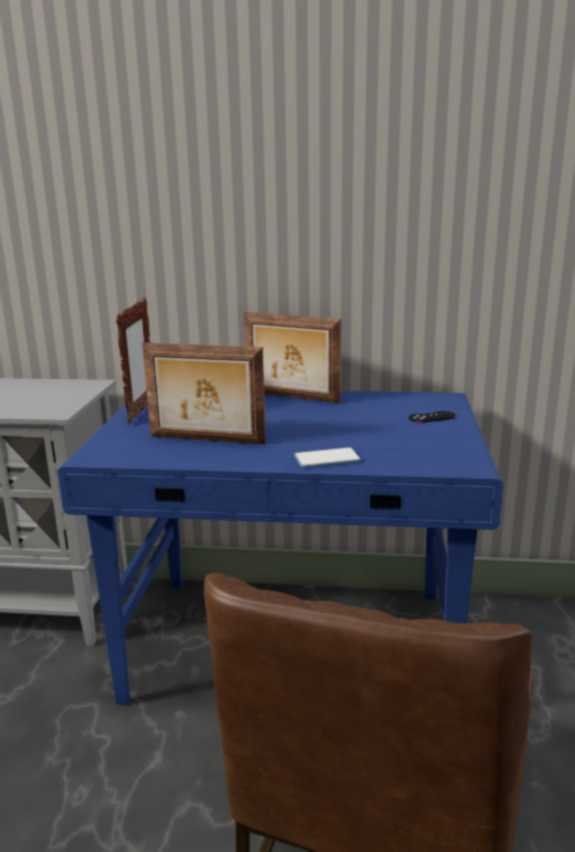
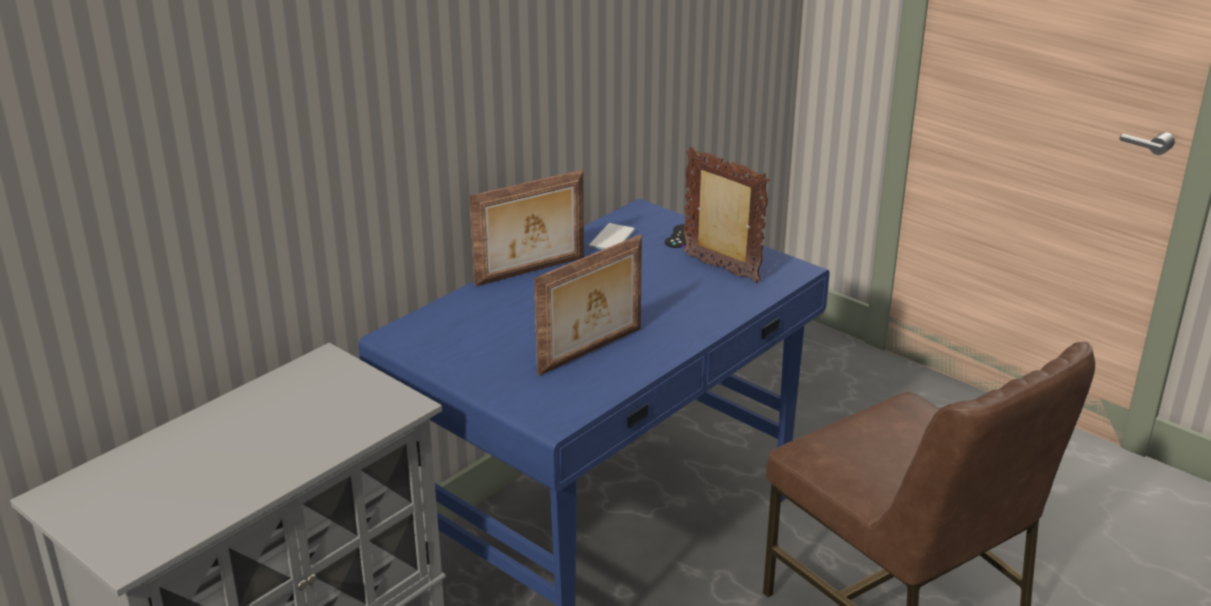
camera: 55 degrees left, 10 degrees up
(141, 411) = (450, 360): picture frame -> picture frame (721, 269)
(327, 459) = (711, 315): phone -> phone (612, 239)

